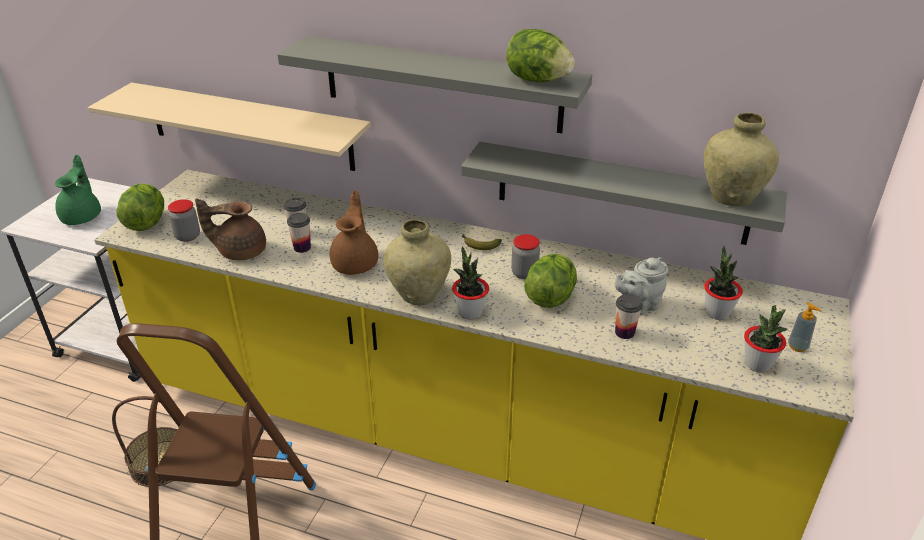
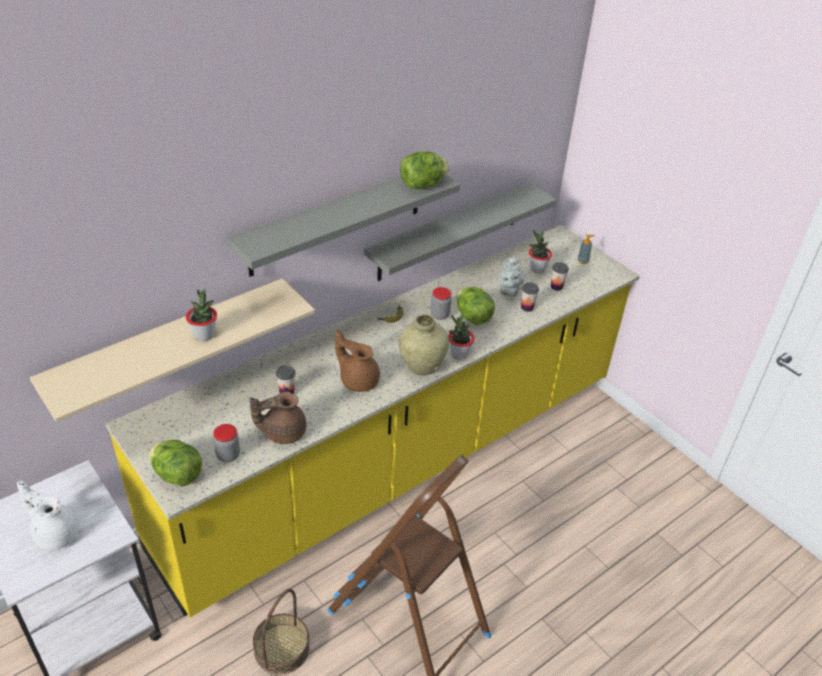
camera: 60 degrees left, 5 degrees up
(83, 216) = (55, 533): green teapot -> white teapot
(240, 251) = (282, 432): brown teapot -> brown teapot turned 45 degrees clockwise
(302, 247) = (311, 398): cup -> cup (556, 287)
(731, 198) = (520, 200): beige vase -> none
(757, 364) = (586, 280): potted plant -> potted plant (204, 335)

